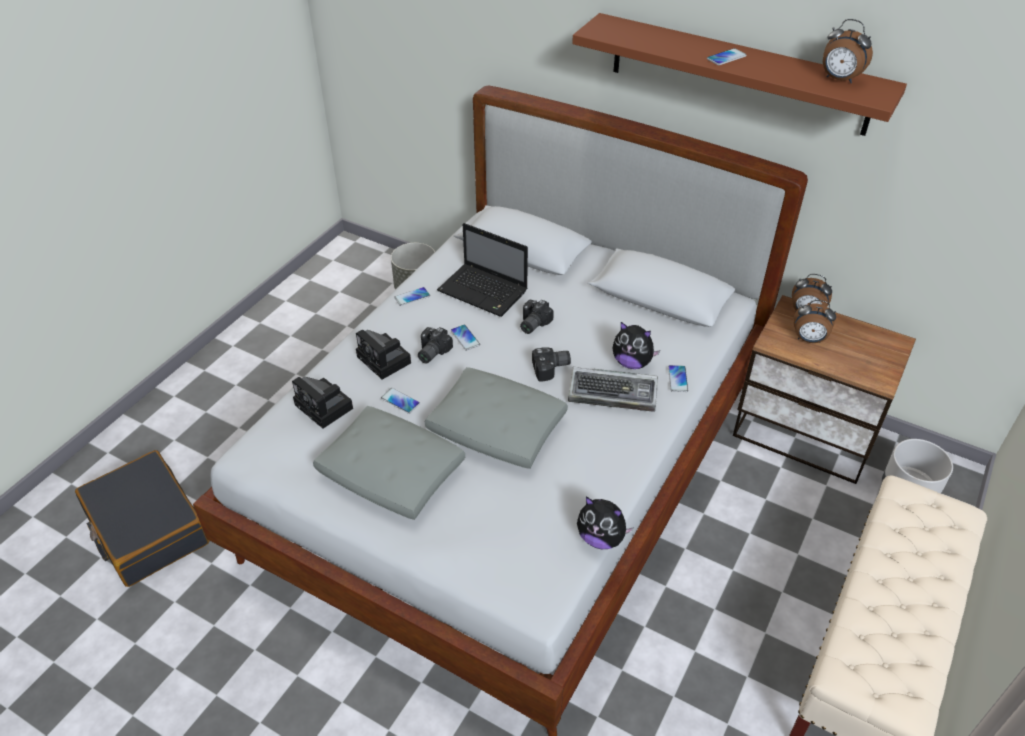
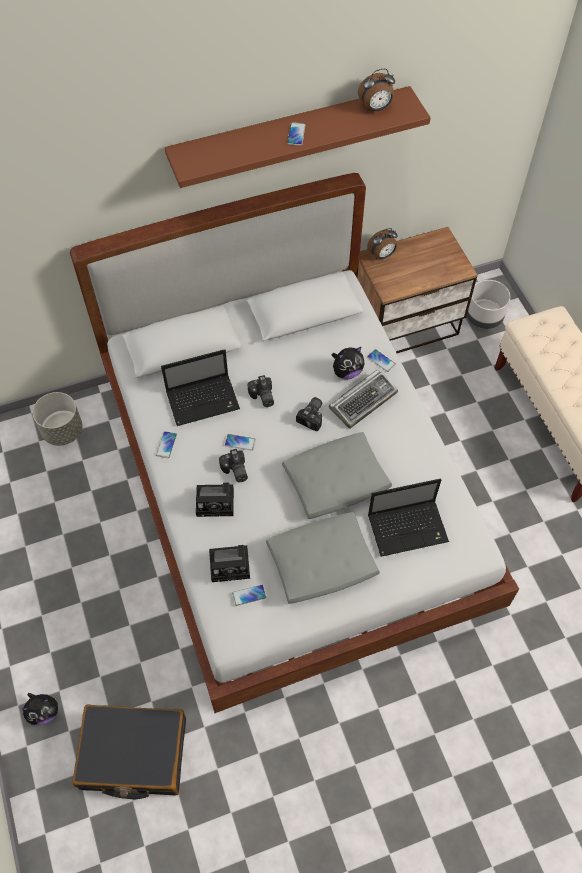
camera: 50 degrees left, 15 degrees up
(400, 401) = (265, 518): phone -> phone (249, 595)
(503, 519) = (409, 528): none -> laptop
(601, 538) = (461, 489): plush toy -> plush toy (44, 712)
(809, 340) = (403, 273): alarm clock -> none

